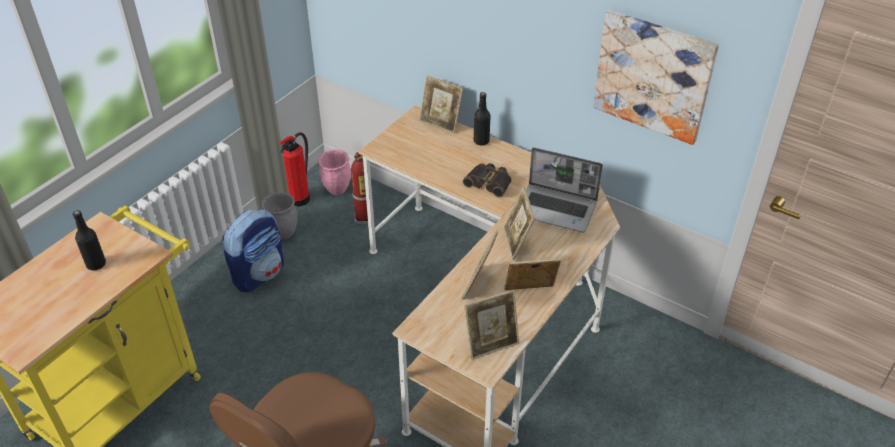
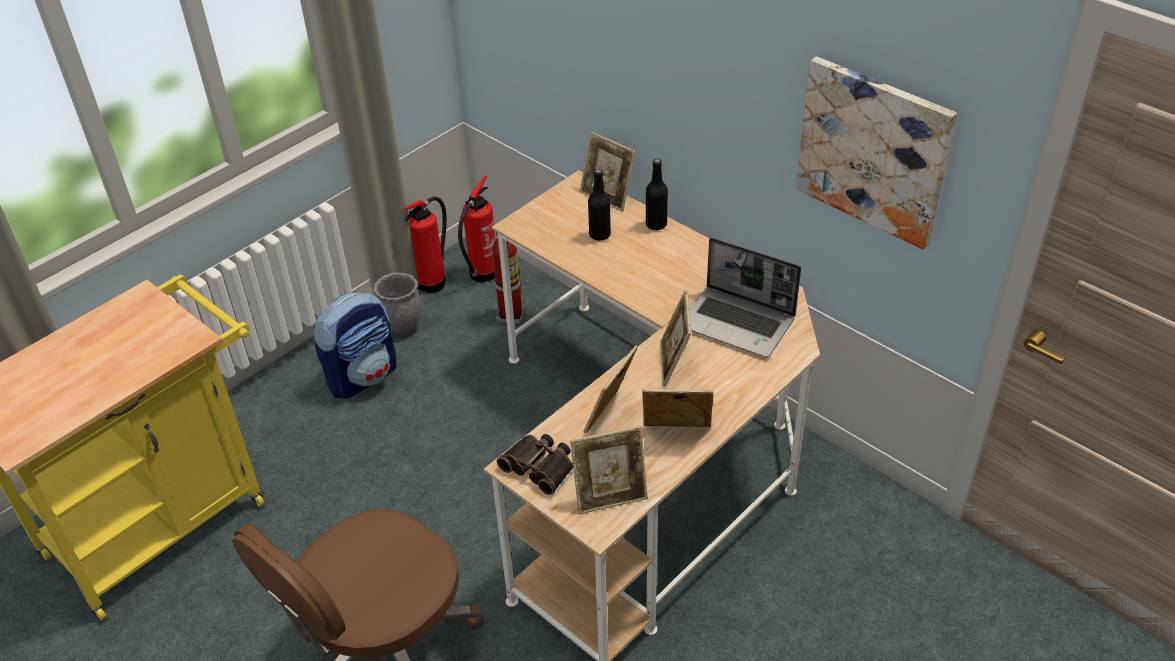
camera: 10 degrees right, 0 degrees up
(96, 264) = (127, 345): black bottle -> black bottle (599, 235)
(336, 189) = (482, 274): pink planter -> fire extinguisher
(489, 182) = (655, 280): binoculars -> binoculars (540, 466)

